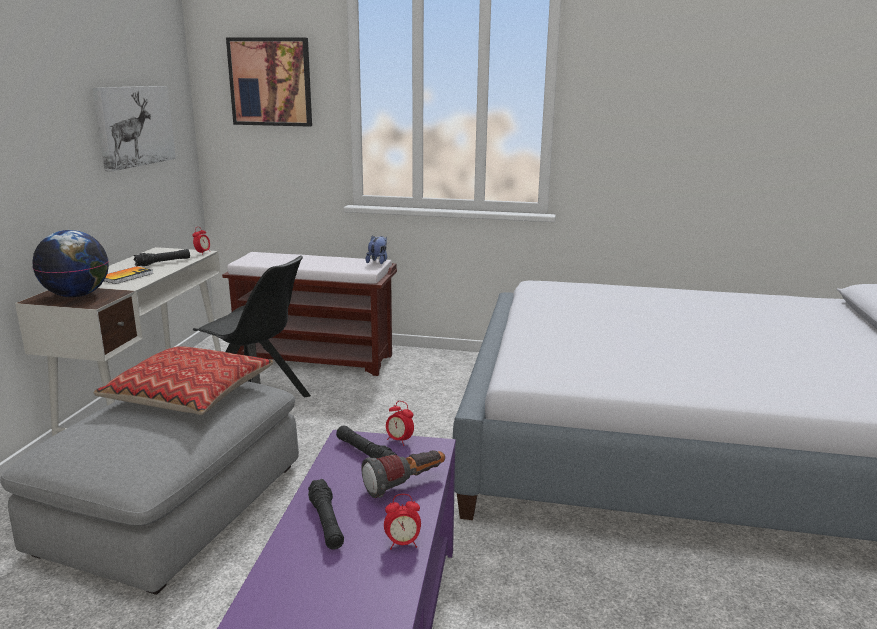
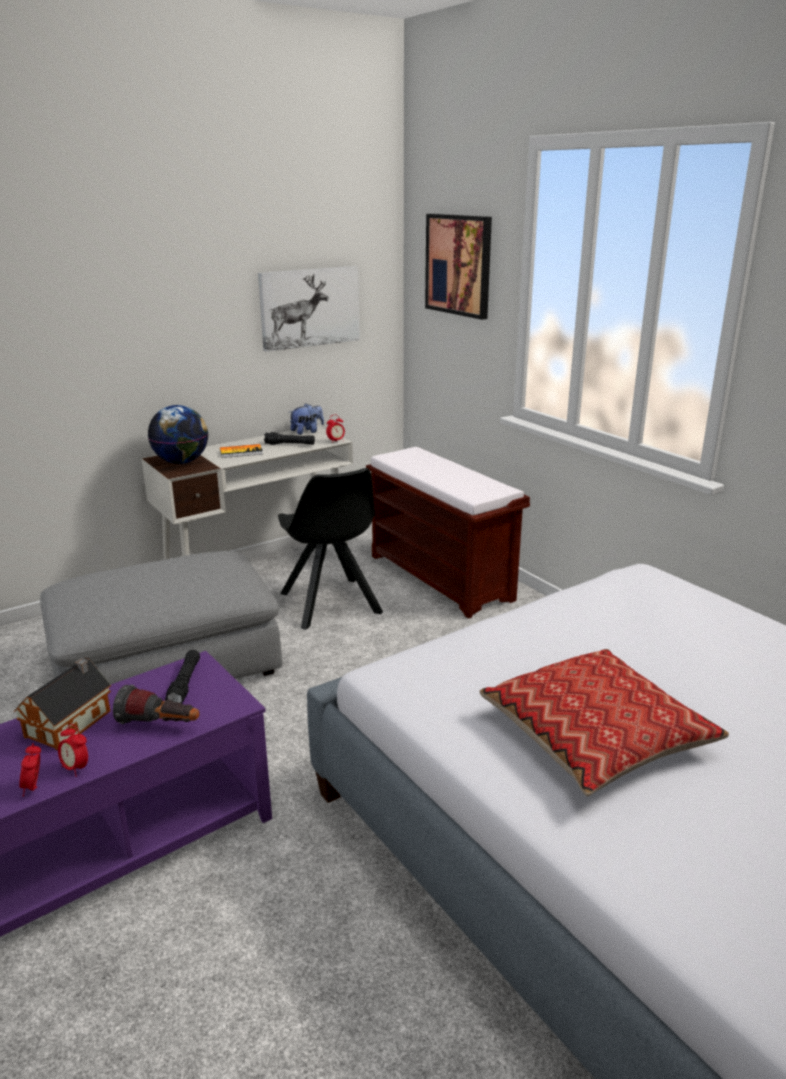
camera: 45 degrees right, 5 degrees up
(190, 394) = (192, 574): pillow -> pillow (595, 735)
(326, 522) = (71, 722): black flashlight -> toy house
(378, 261) = (504, 490): plush toy -> plush toy (307, 432)
(399, 440) = (226, 685): alarm clock -> alarm clock (34, 787)

